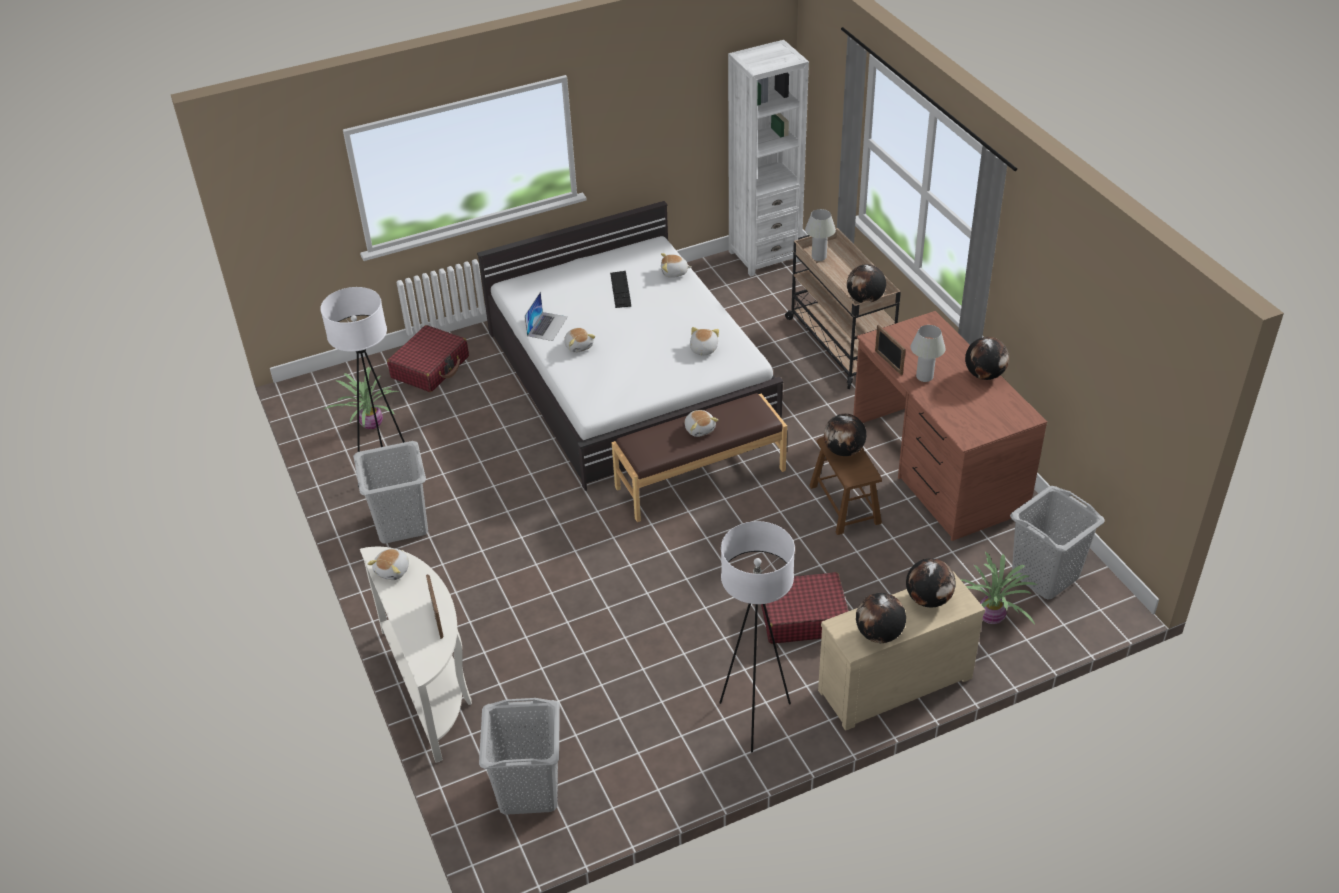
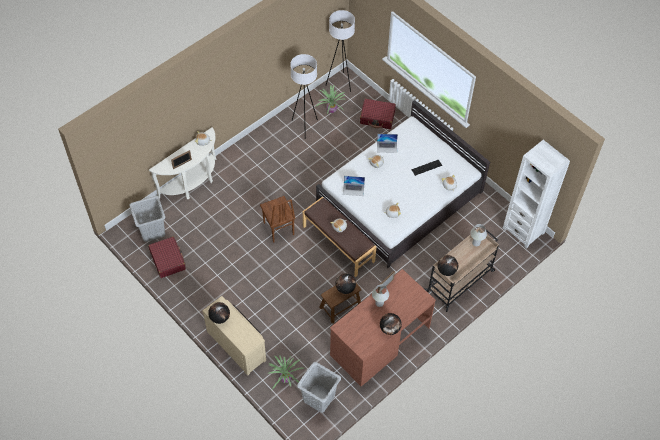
camera: 70 degrees right, 15 degrees up
(402, 524) = (275, 143): grey laundry basket -> none
(625, 386) = (353, 189): none -> laptop
(625, 560) = (278, 229): none -> brown chair
(755, 719) = (204, 297): white floor lamp -> white floor lamp (340, 83)
(802, 617) = (264, 303): red suitcase -> red suitcase (168, 260)
(928, 599) = (244, 333): globe -> none

